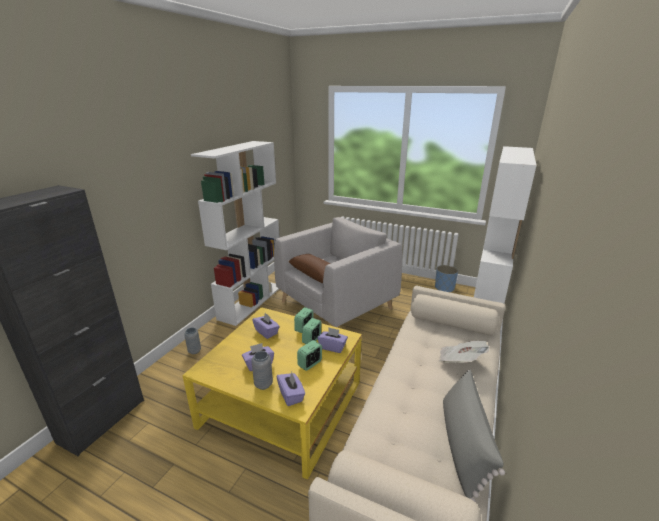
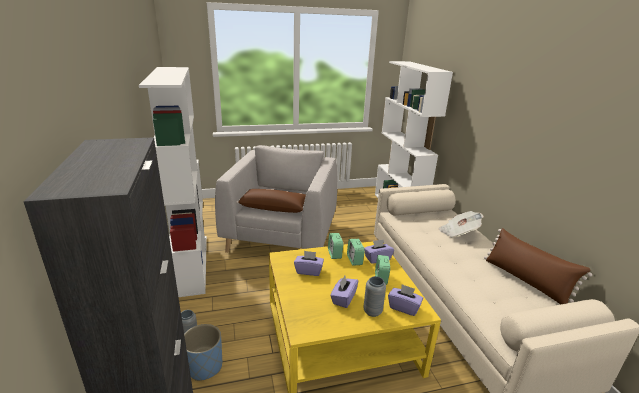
camera: 40 degrees left, 0 degrees up
(444, 288) = (347, 194): blue planter -> blue planter (204, 366)
(463, 445) = (526, 281): grey pillow -> brown pillow

